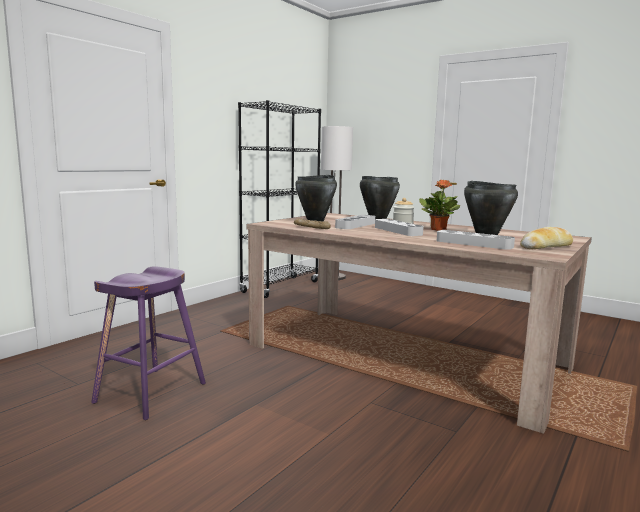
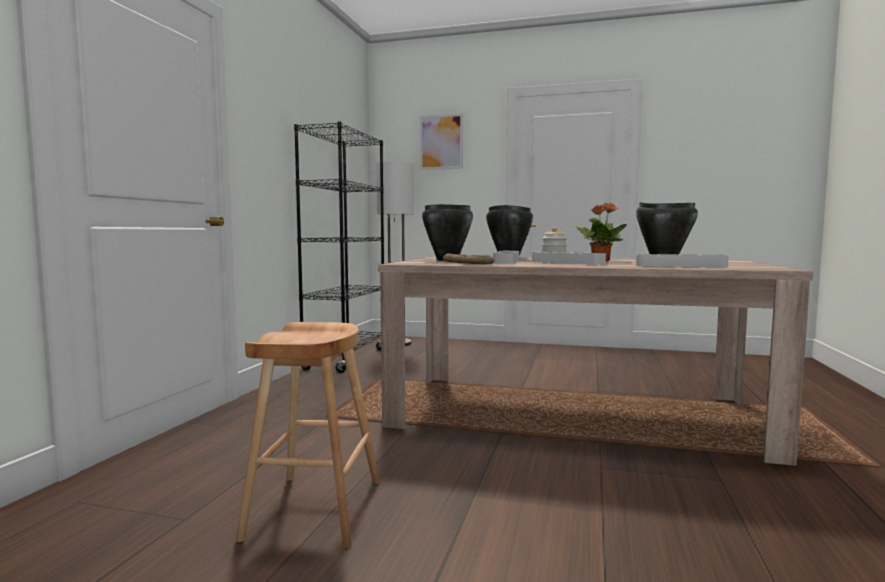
camera: 20 degrees left, 5 degrees down
(151, 392) = (315, 509): purple stool -> brown stool
(382, 106) = (441, 142): none -> picture
(546, 246) = (746, 265): bread -> none

